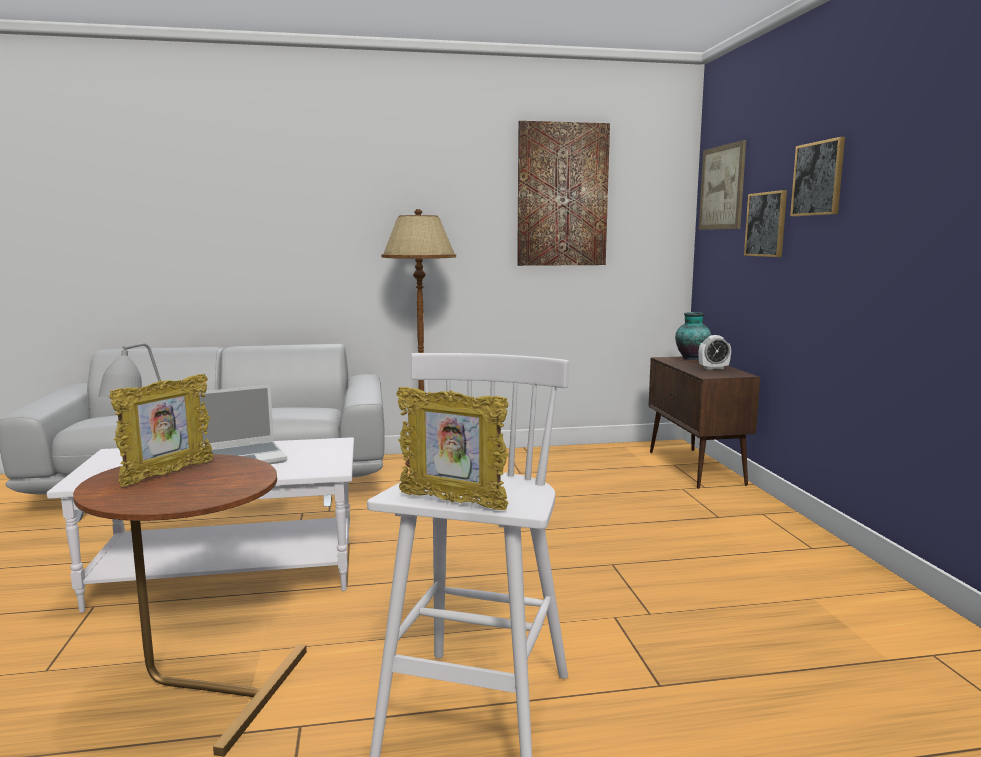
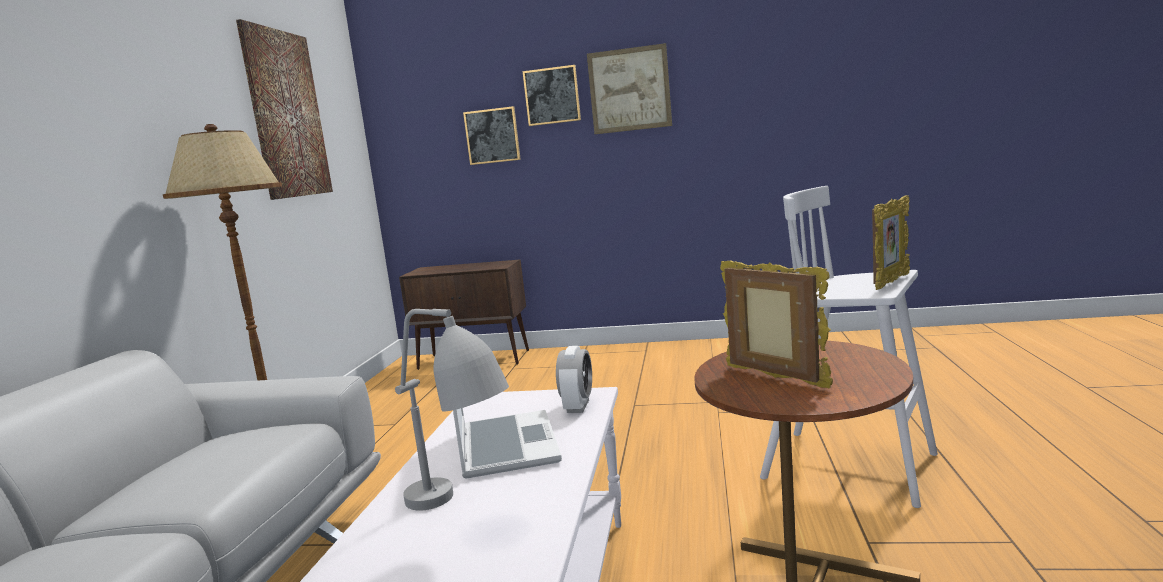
camera: 70 degrees left, 0 degrees up
(691, 358) = (427, 268): vase -> none
(713, 368) = (475, 265): alarm clock -> alarm clock (578, 406)
(722, 187) = (412, 109): picture -> picture (629, 90)

